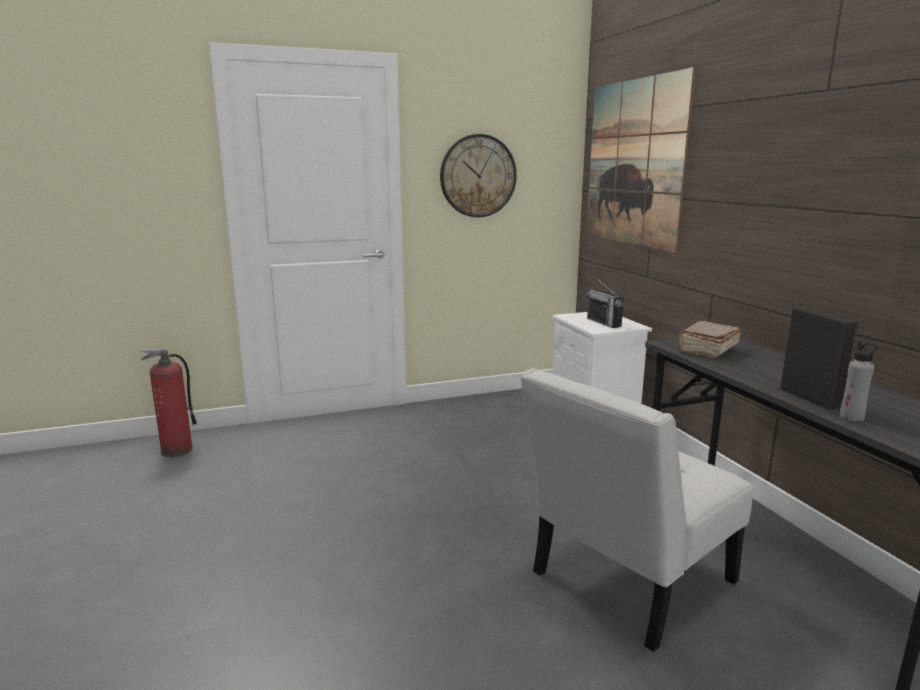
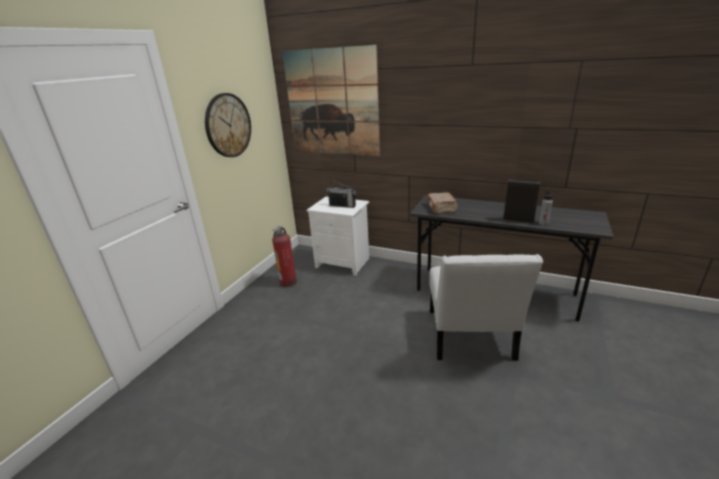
camera: 45 degrees left, 10 degrees up
(176, 450) = (89, 454): fire extinguisher -> fire extinguisher (288, 282)

